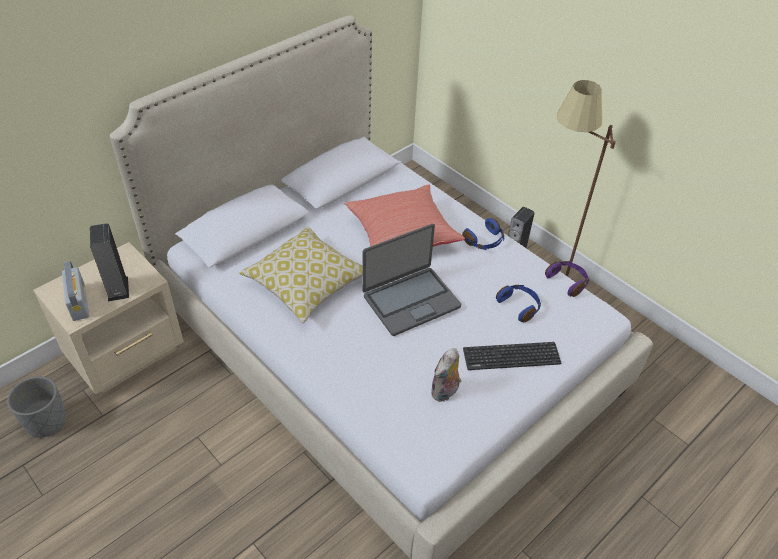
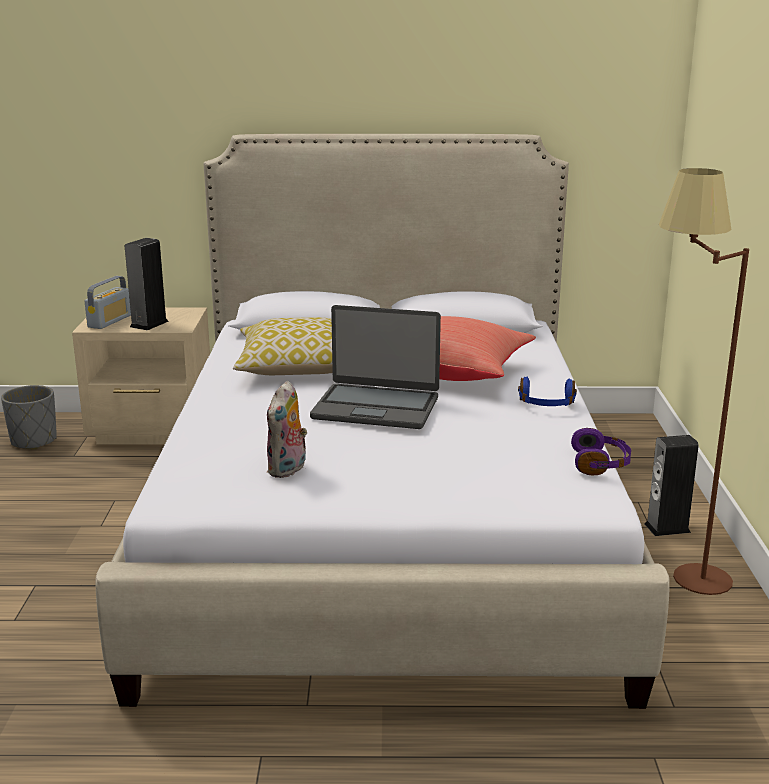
camera: 45 degrees right, 25 degrees down
(445, 392) = (288, 470): plush toy -> plush toy turned 60 degrees counterclockwise
(511, 356) = (412, 480): keyboard -> none
(519, 306) = (497, 456): blue headphones -> none

